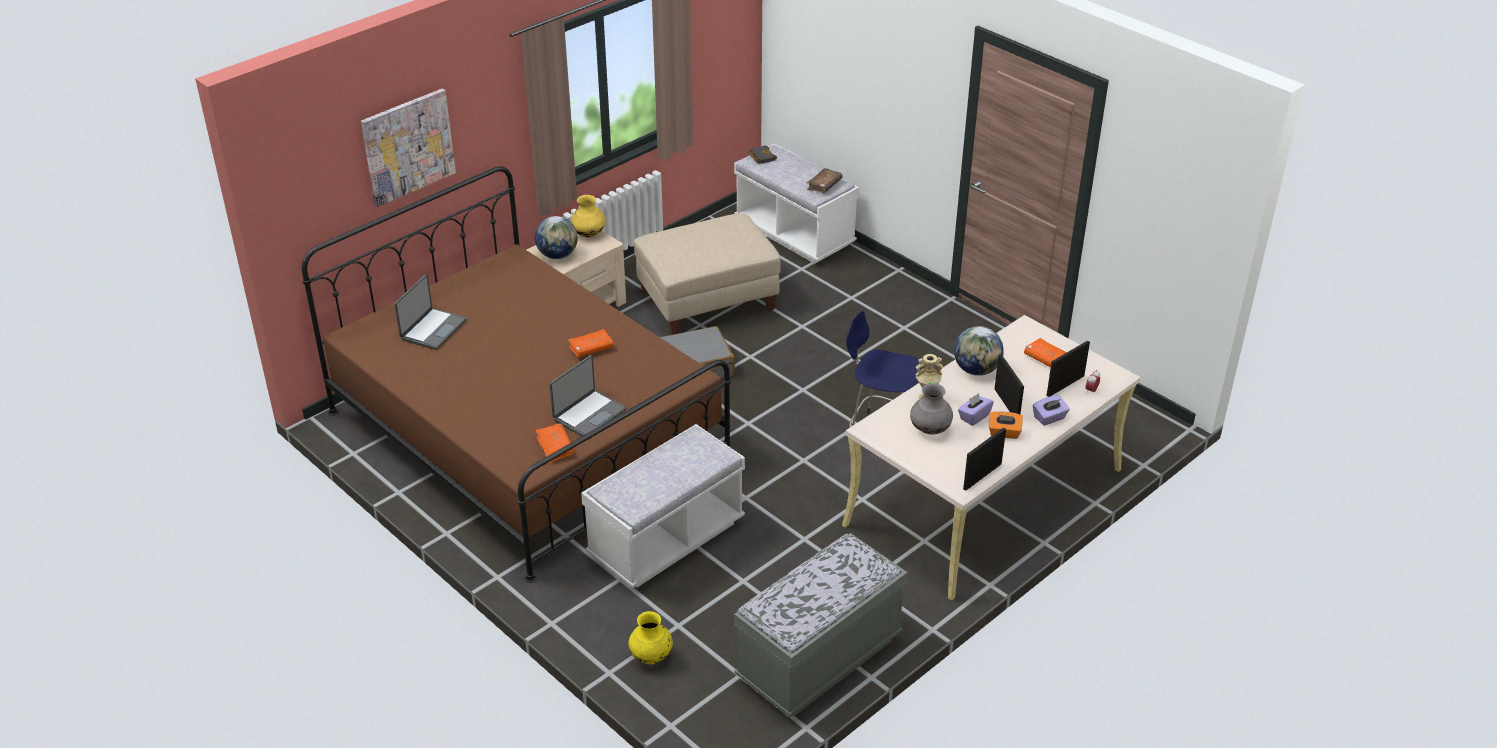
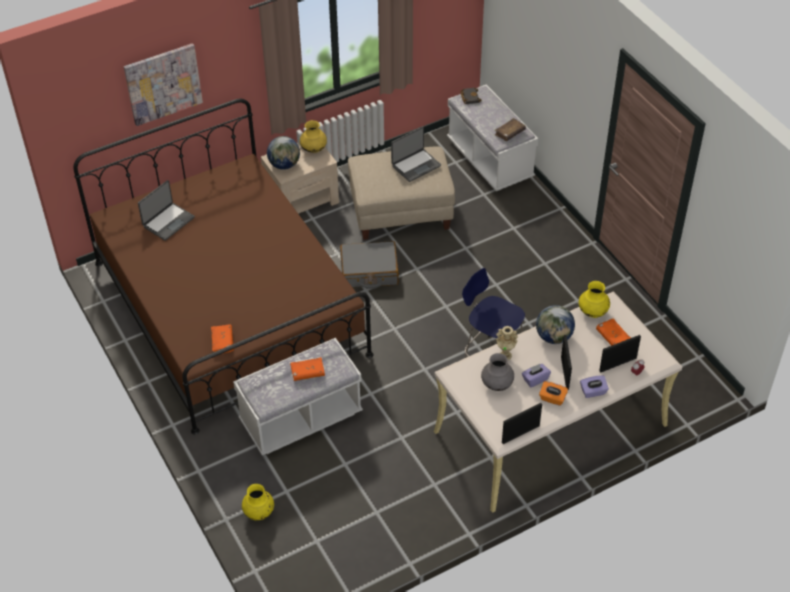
camera: 15 degrees right, 10 degrees up
(588, 414) = (255, 318): laptop -> laptop (415, 165)
(591, 348) = (276, 259): orange book -> orange book (307, 372)
(819, 659) = (377, 541): grey bench -> none
(1011, 338) = (593, 312): none -> yellow vase

